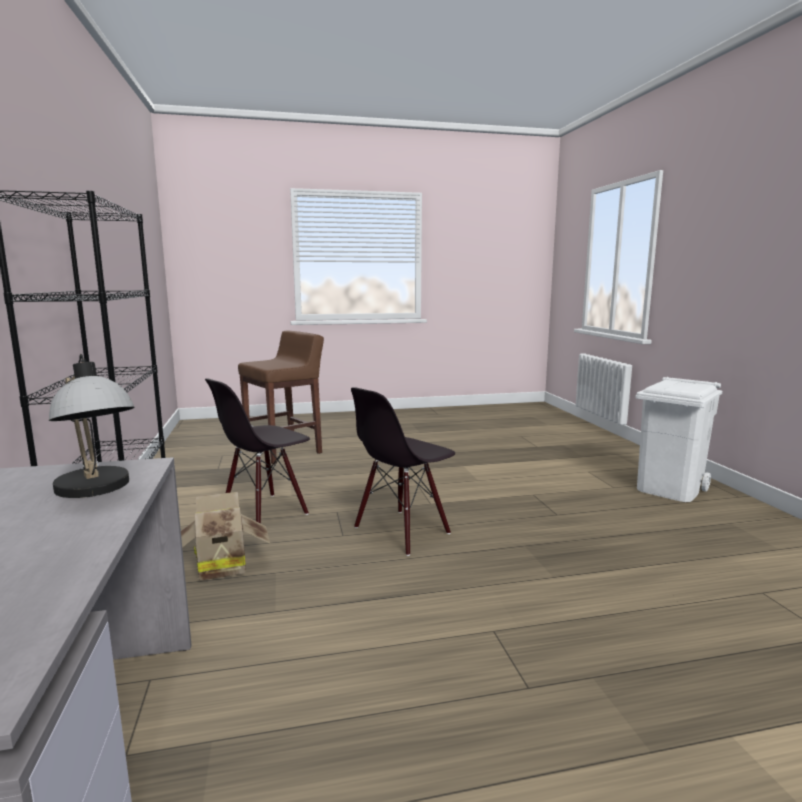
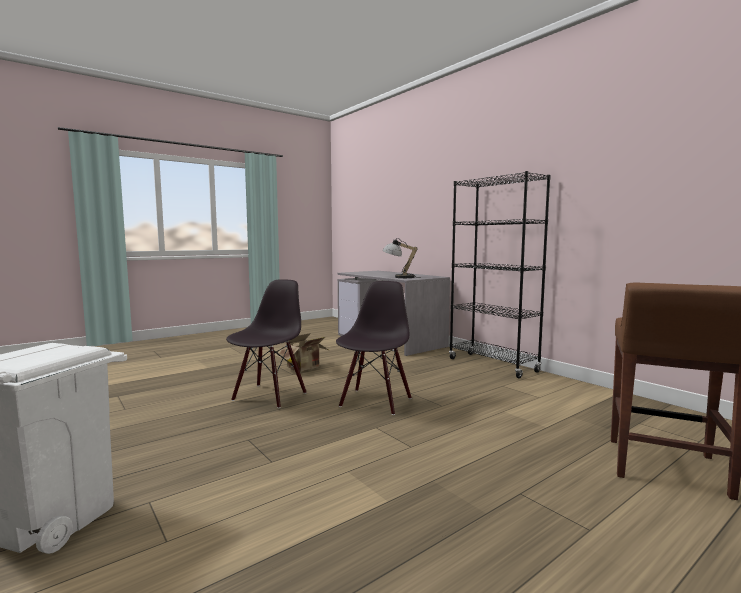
camera: 155 degrees right, 5 degrees down
(220, 566) = (447, 371): cardboard box -> cardboard box (305, 368)
(264, 512) = (490, 396): black chair -> black chair (269, 396)

